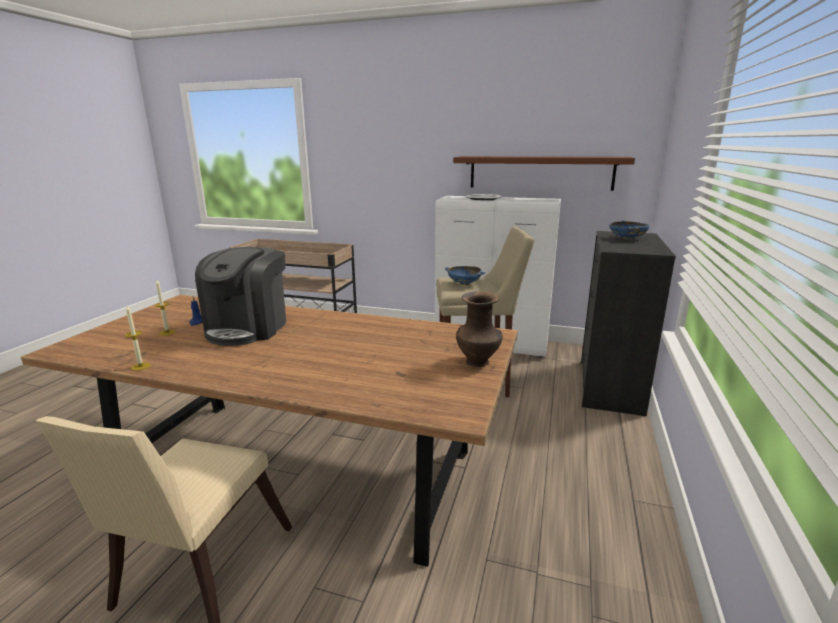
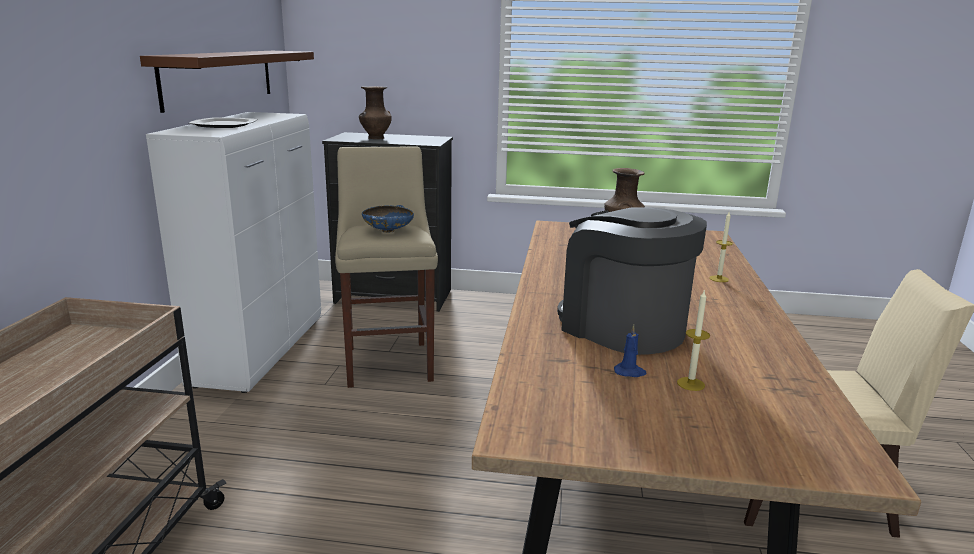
camera: 100 degrees left, 0 degrees up
(141, 366) = (799, 363): candle -> candle (719, 279)
(248, 328) = (622, 327): coffee machine -> coffee machine turned 135 degrees counterclockwise
(627, 239) = (375, 138): blue bowl -> brown vase

